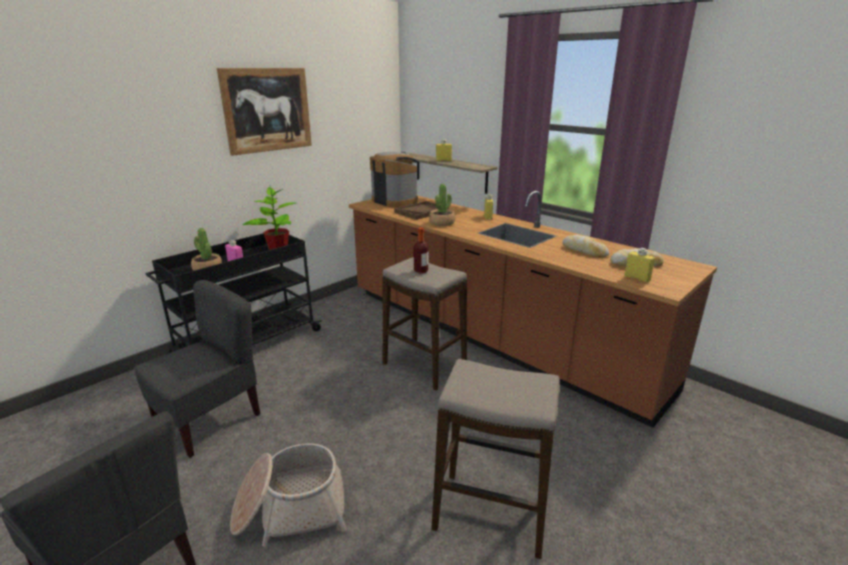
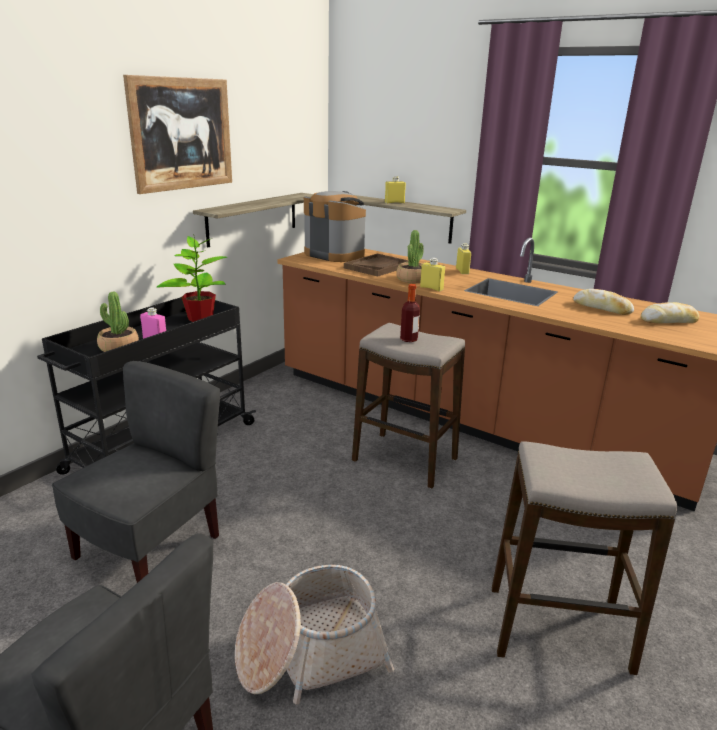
camera: 10 degrees left, 0 degrees up
(331, 173) = (253, 218): none -> shelf
(637, 278) = (681, 337): yellow bottle -> yellow bottle (431, 288)

